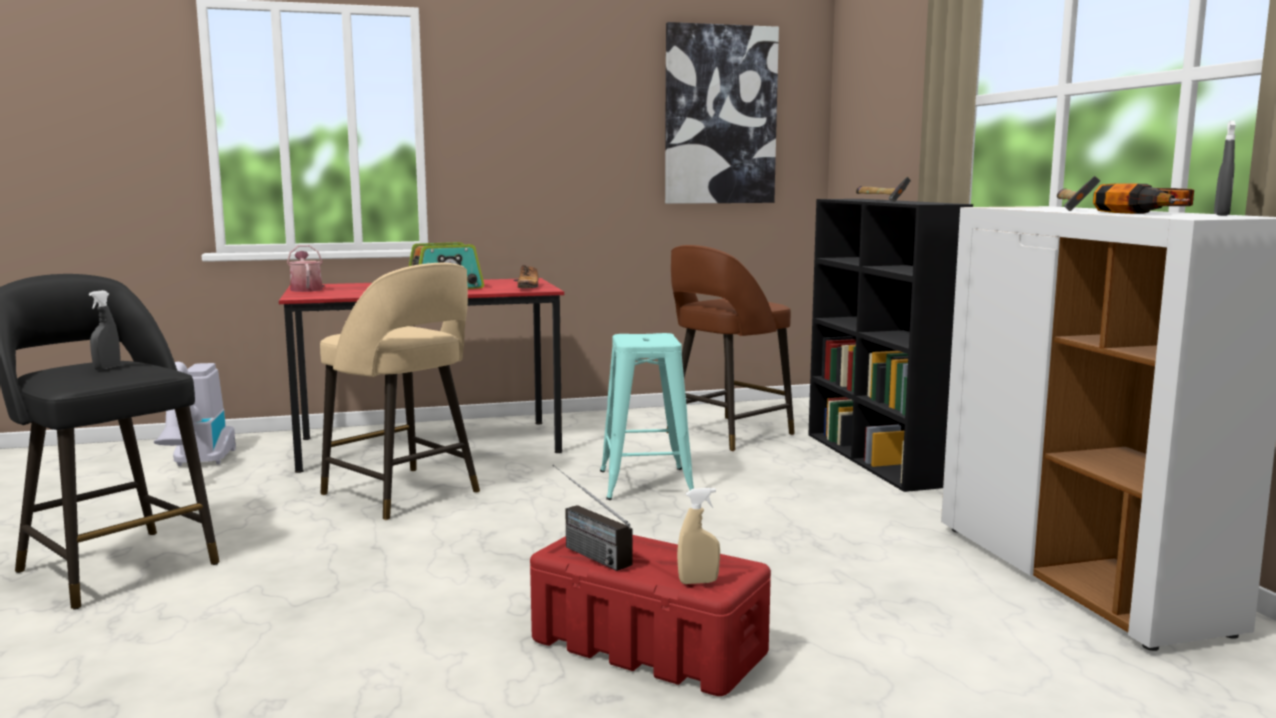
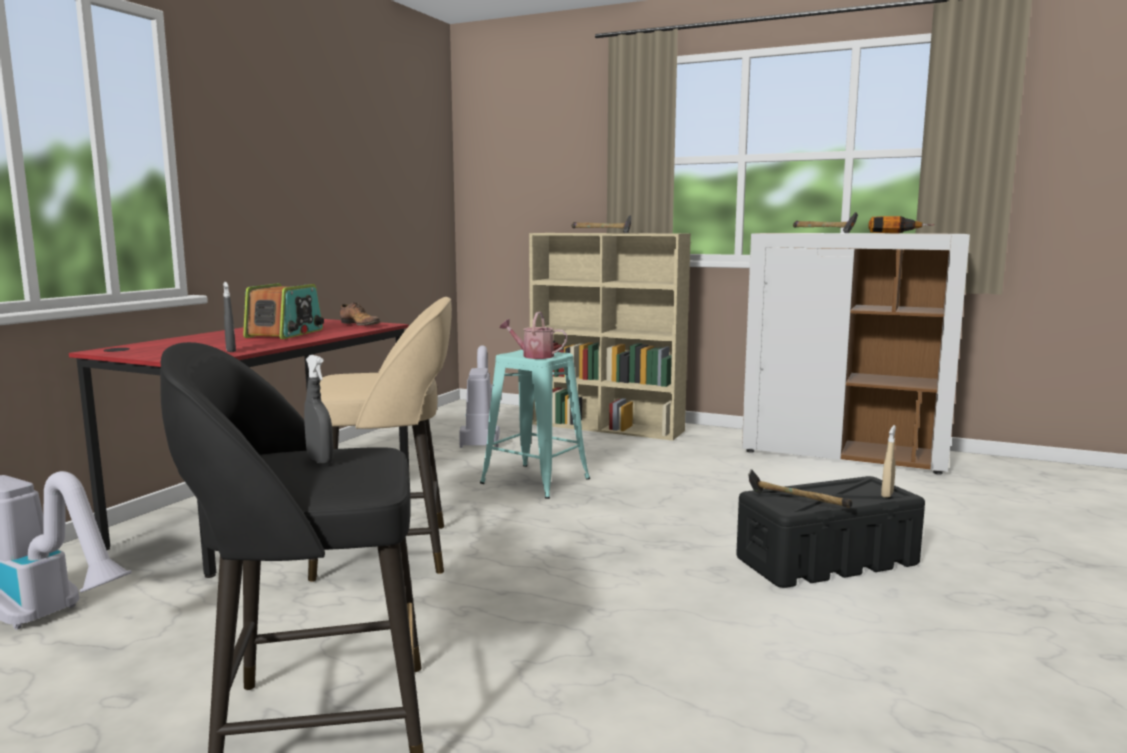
camera: 50 degrees left, 0 degrees up
(306, 289) = (136, 353): watering can -> watering can (533, 356)
(582, 550) = (795, 503): radio -> hammer
(649, 647) = (828, 561): red storage box -> black storage box
(720, 115) = (396, 160): picture -> none
(726, 434) = (481, 436): brown stool -> vacuum cleaner
(876, 459) = (608, 427): black bookcase -> beige bookcase
(1221, 215) = (930, 233): grey spray bottle -> grey spray bottle (231, 350)

